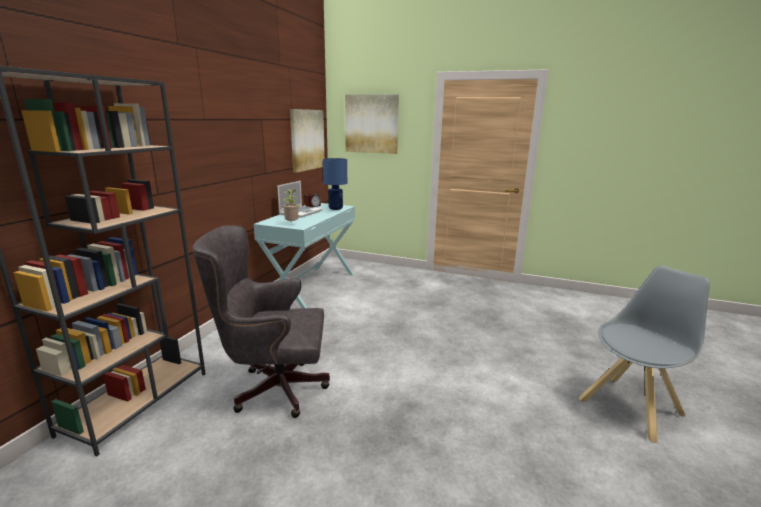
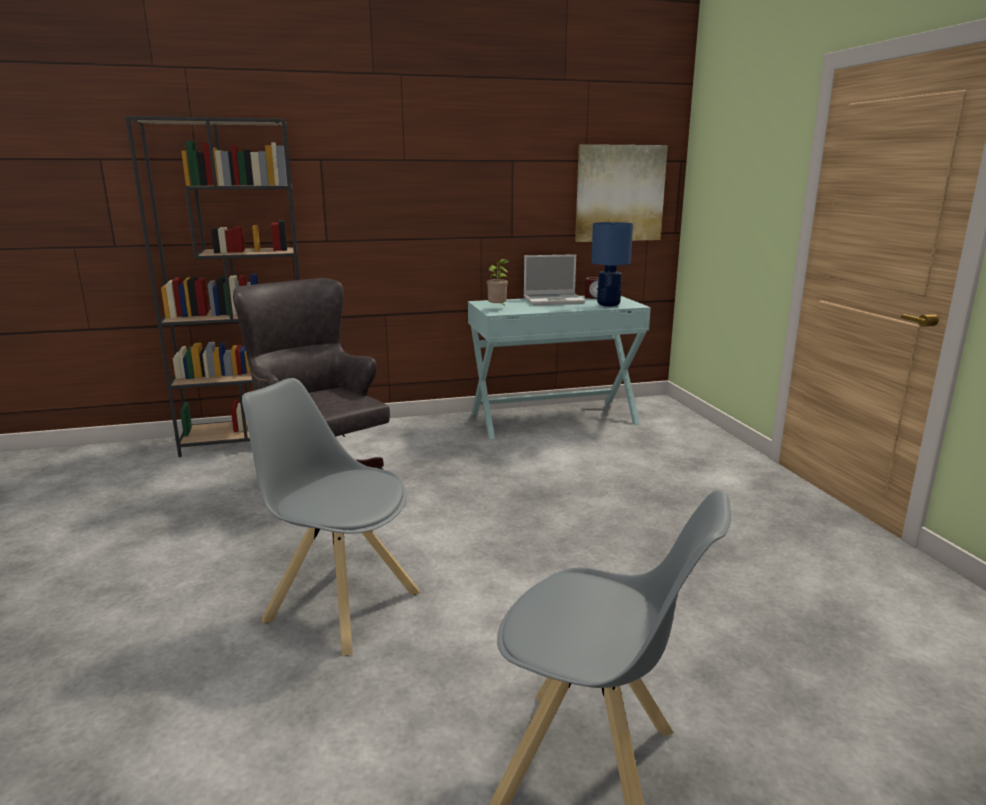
camera: 55 degrees right, 0 degrees up
(371, 124) = (731, 166): picture -> none
(457, 435) = (339, 604): none -> grey chair

